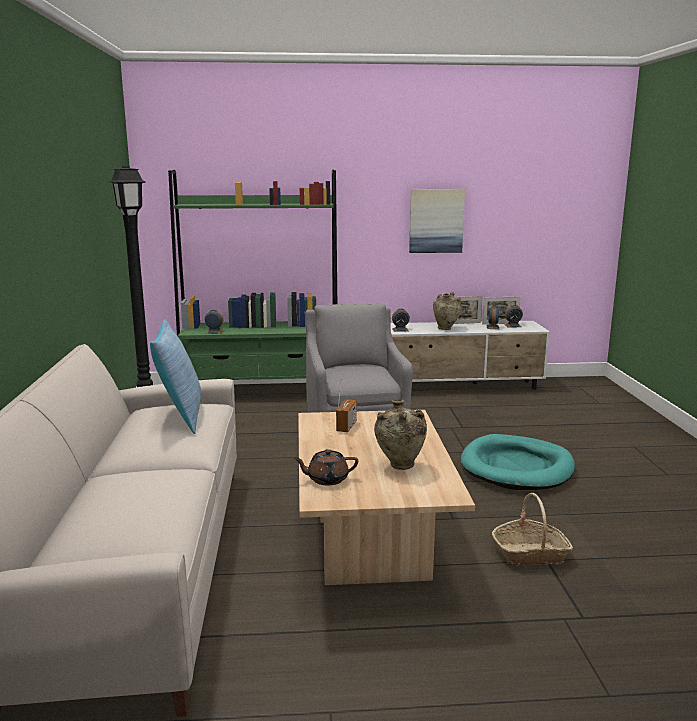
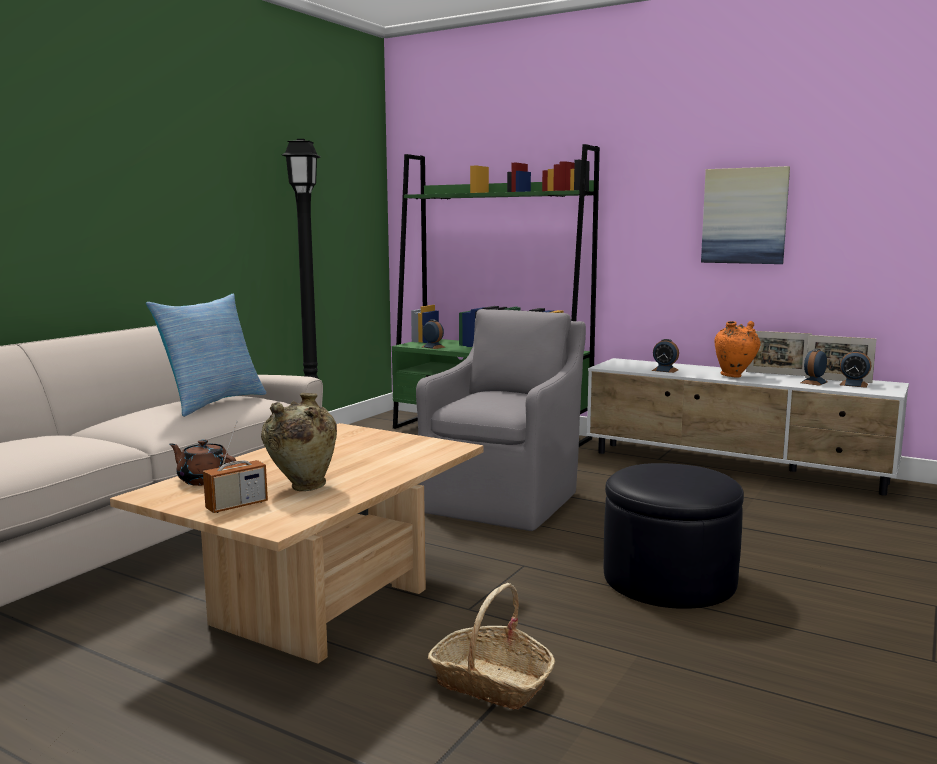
camera: 35 degrees right, 5 degrees down
(346, 426) = (351, 442): radio -> radio (237, 505)
(446, 329) = (734, 376): beige vase -> orange vase
(517, 467) = (669, 579): turquoise dog bed -> black ottoman

